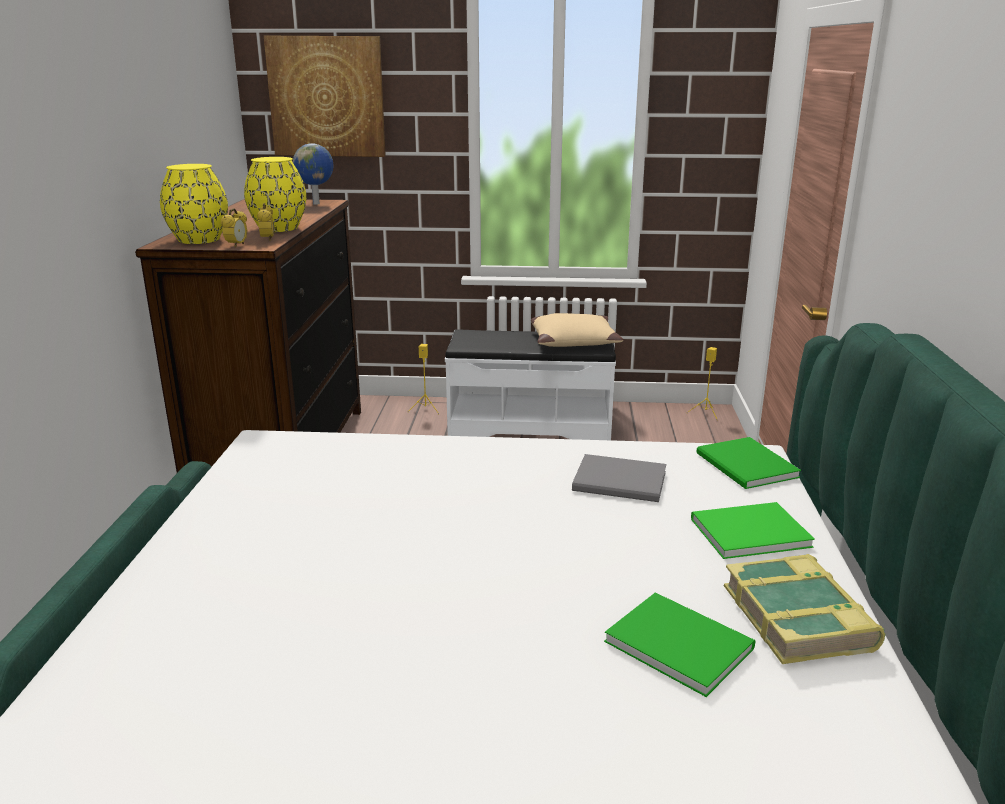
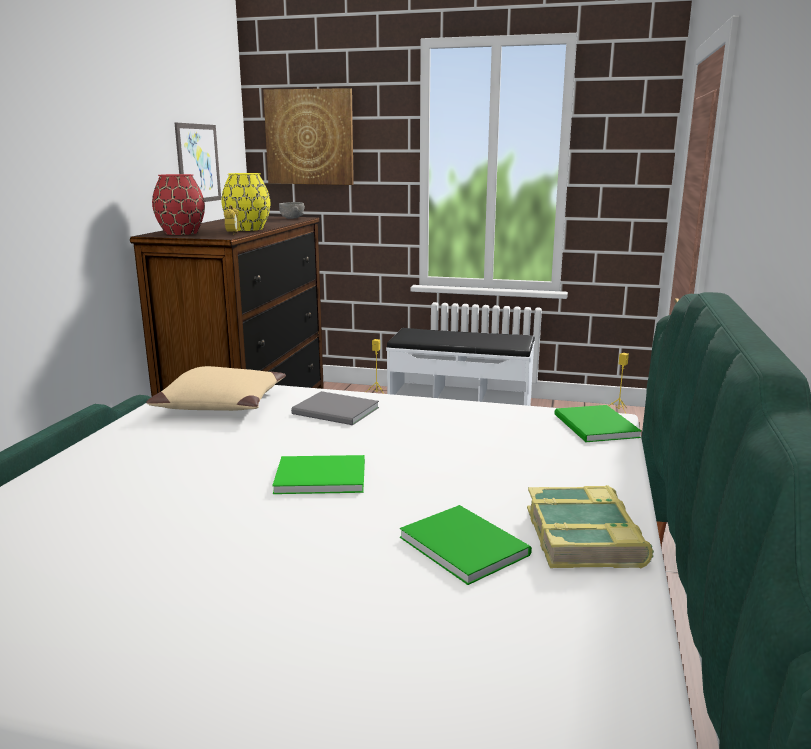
camera: 10 degrees right, 5 degrees down
(196, 139) = (198, 163): none -> picture
(198, 240) = (180, 233): yellow vase -> red vase
(237, 245) = (205, 236): alarm clock -> none
(317, 204) = (292, 218): globe -> grey bowl
(574, 341) = (498, 340): beige pillow -> beige pillow (221, 403)
(622, 482) = (477, 430): grey book -> grey book (336, 412)
(746, 532) = (569, 472): green book -> green book (318, 476)

